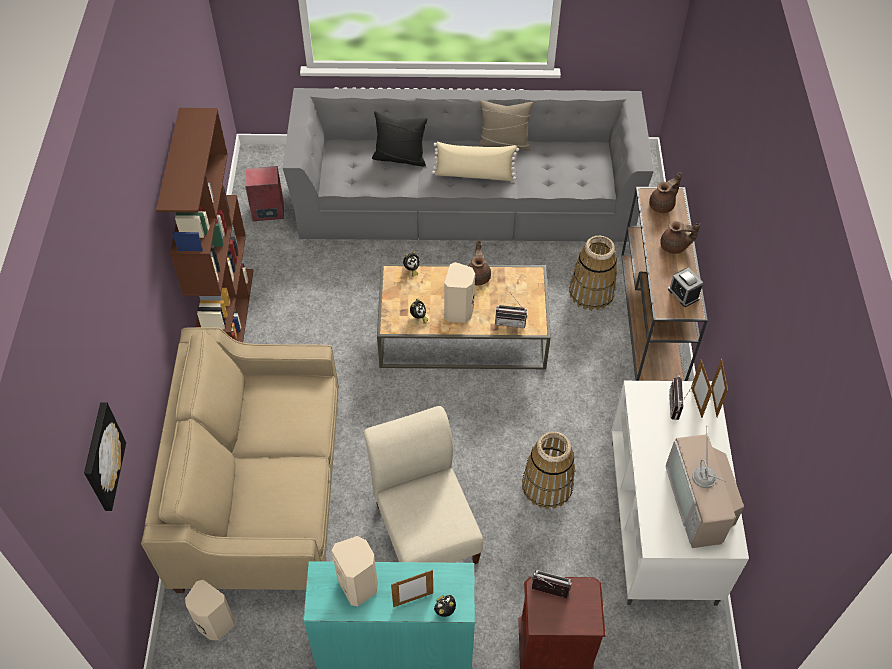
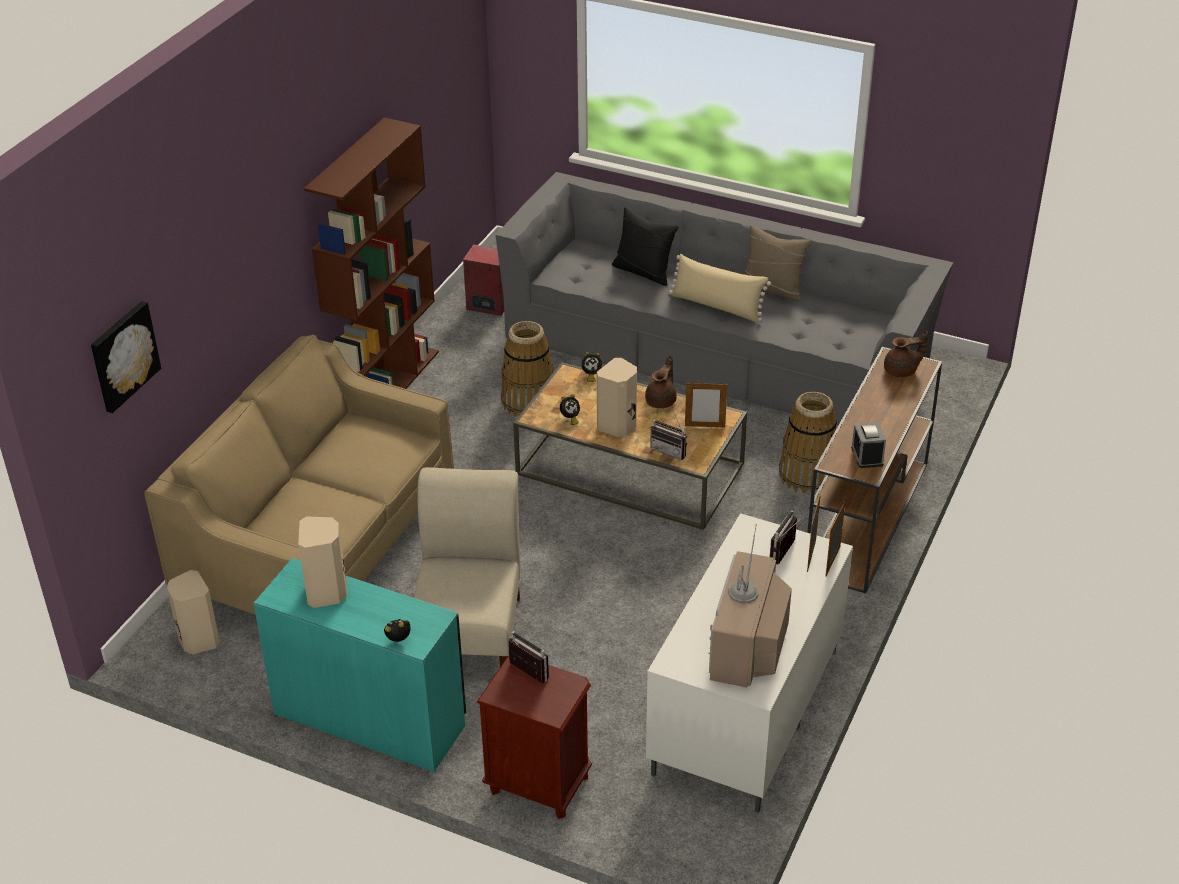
camera: 25 degrees right, 15 degrees down
(413, 599) = (373, 621): picture frame -> picture frame (704, 426)
(547, 486) = (632, 636): basket -> basket (529, 401)
(674, 246) = (888, 411): brown teapot -> none

